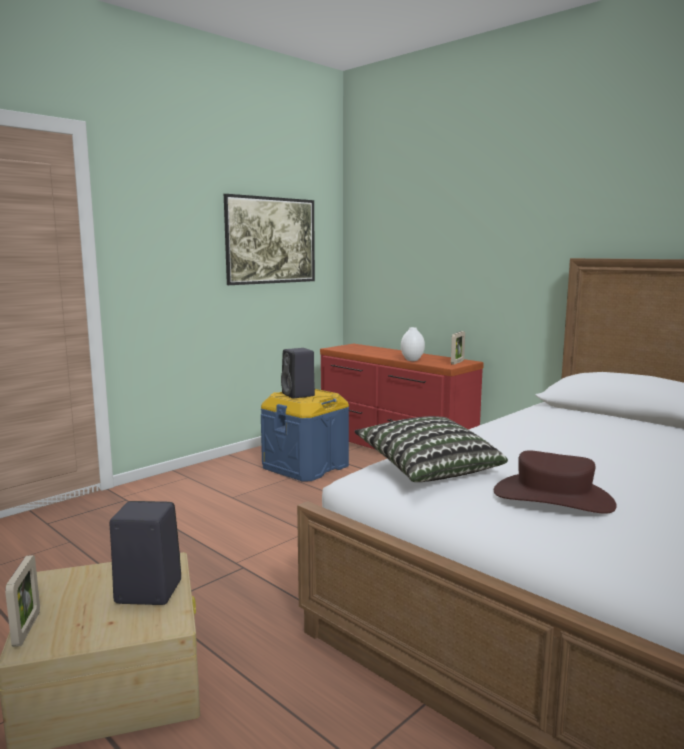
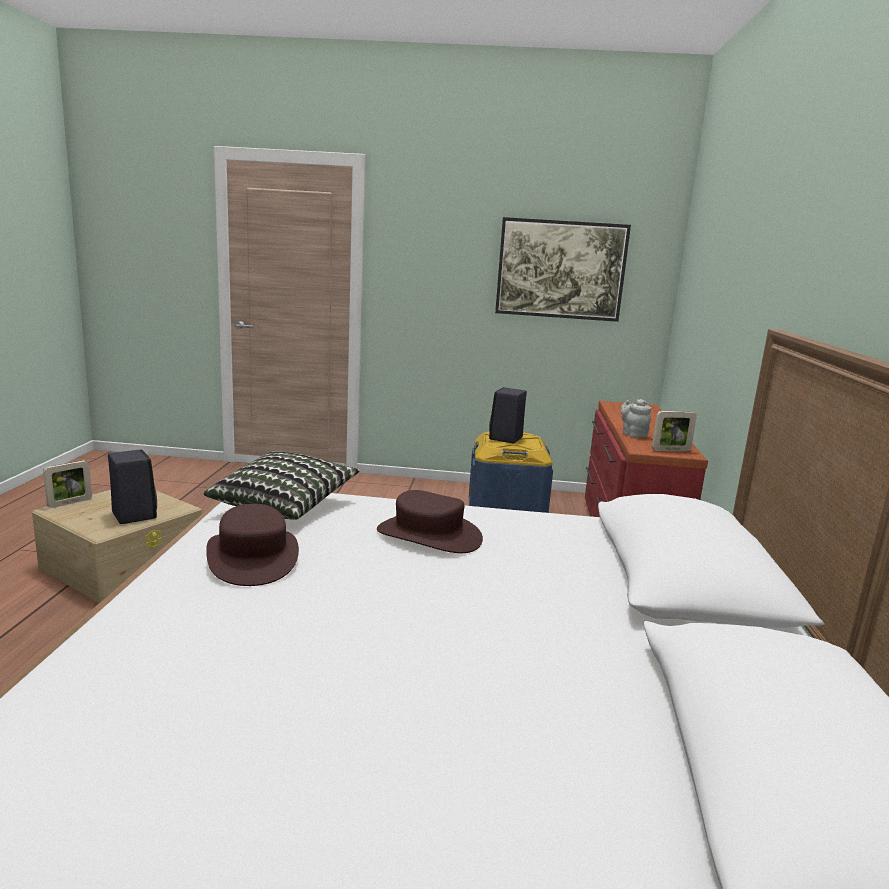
camera: 50 degrees right, 5 degrees up
(412, 360) = (633, 434): white vase -> grey teapot
(546, 443) = (428, 535): none -> brown hat

